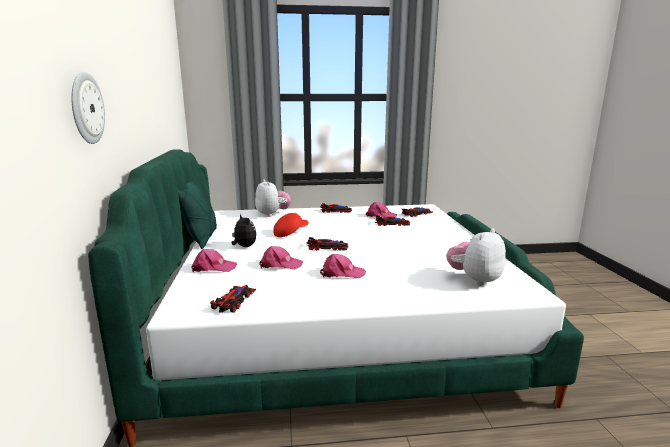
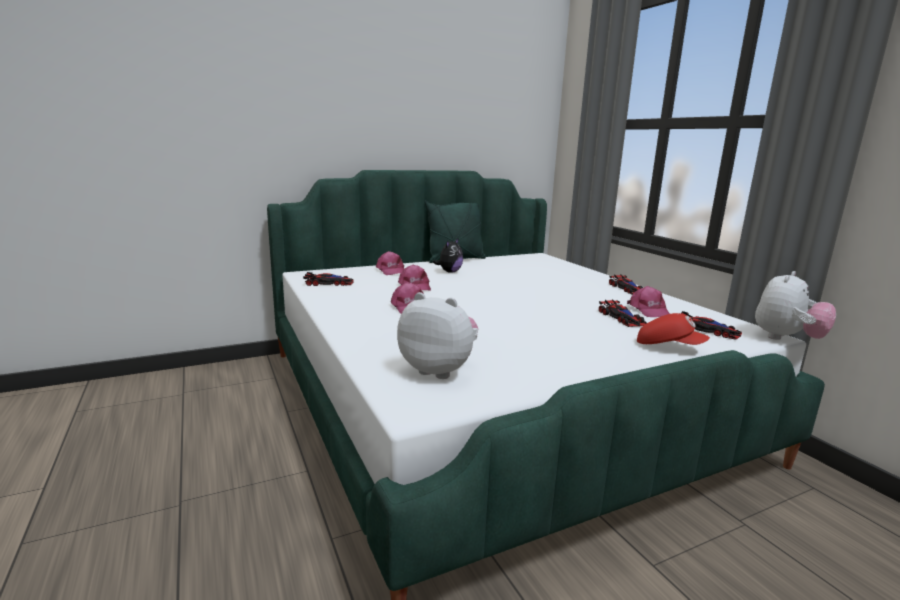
camera: 70 degrees right, 0 degrees up
(86, 108) = (307, 115): wall clock -> none
(272, 214) = (562, 268): plush toy -> plush toy (786, 338)
(290, 233) = (509, 280): red cap -> red cap (668, 346)
(327, 247) = (481, 296): toy car -> none

